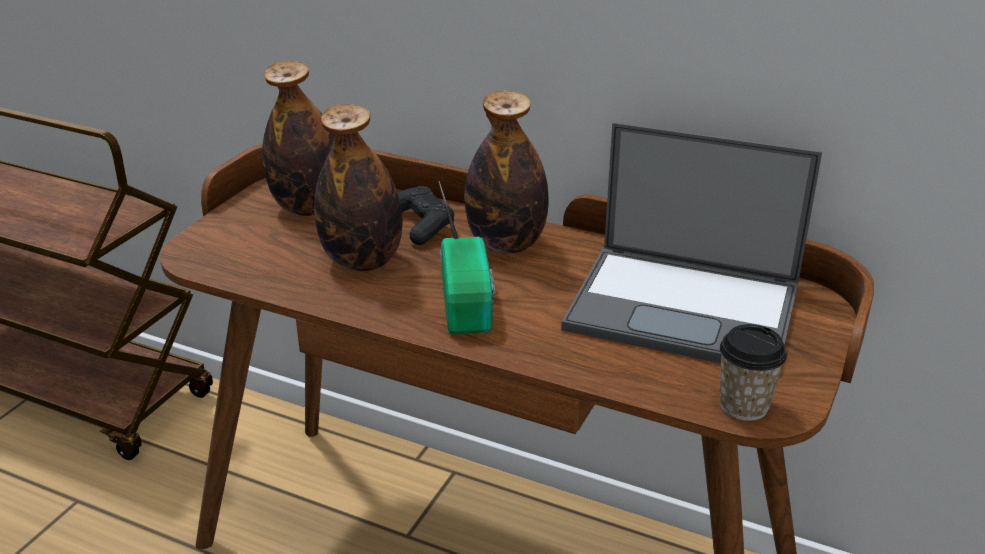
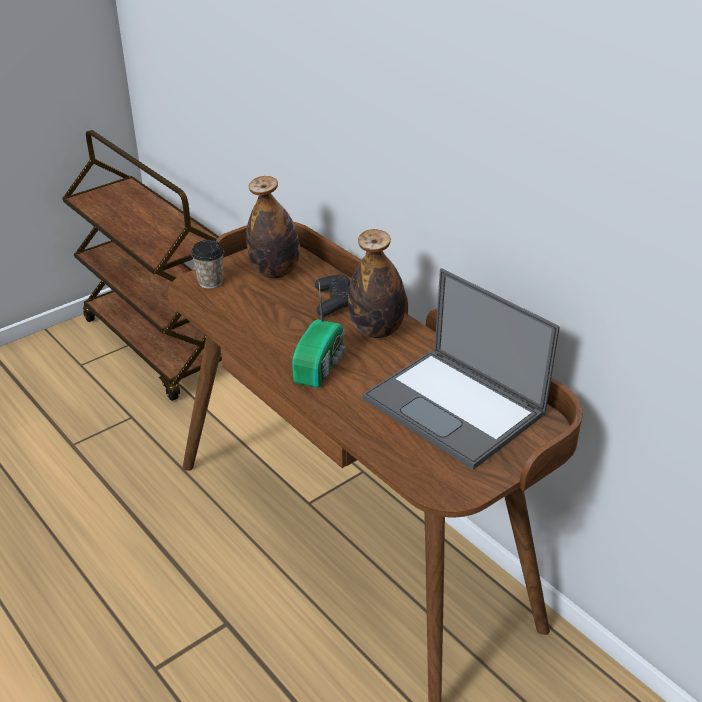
camera: 25 degrees right, 5 degrees up
(362, 261) = (280, 319): bottle -> none
(744, 405) = (432, 482): cup -> cup (210, 282)

